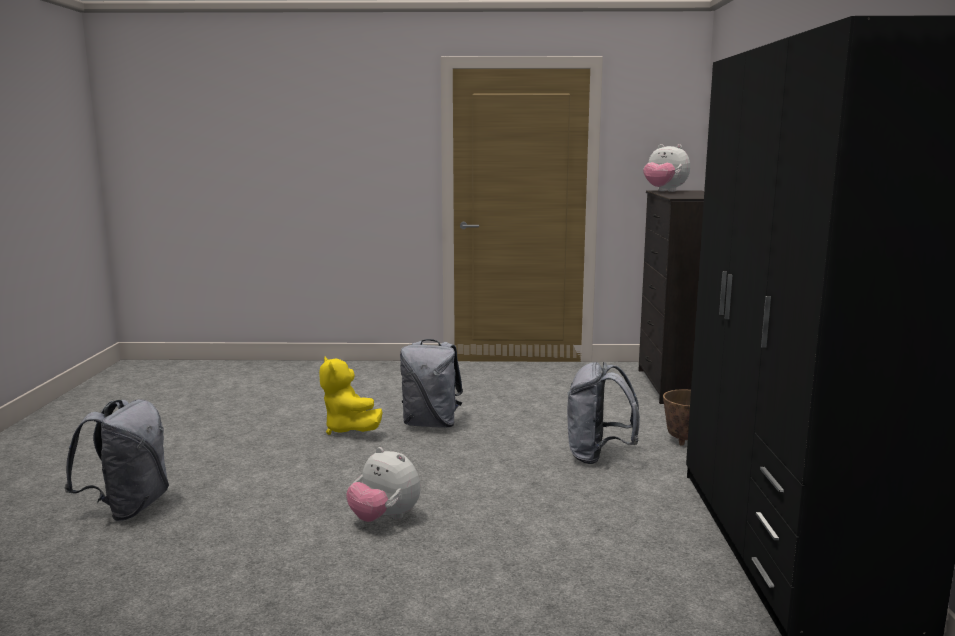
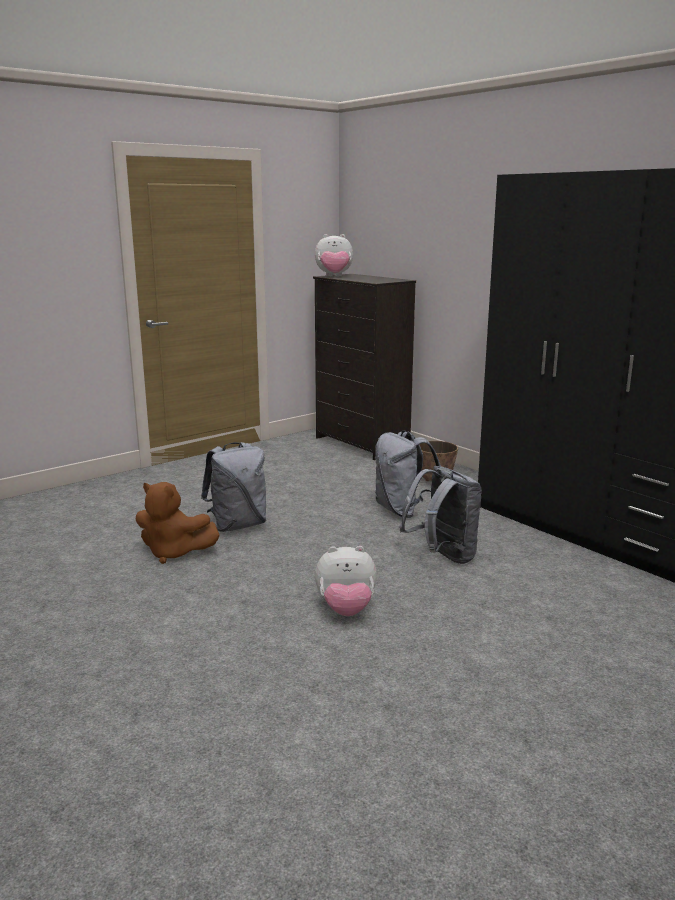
camera: 40 degrees left, 5 degrees up
(128, 508) = (96, 702): grey backpack -> grey backpack (442, 557)
(349, 429) = (174, 553): yellow plush toy -> brown plush toy

